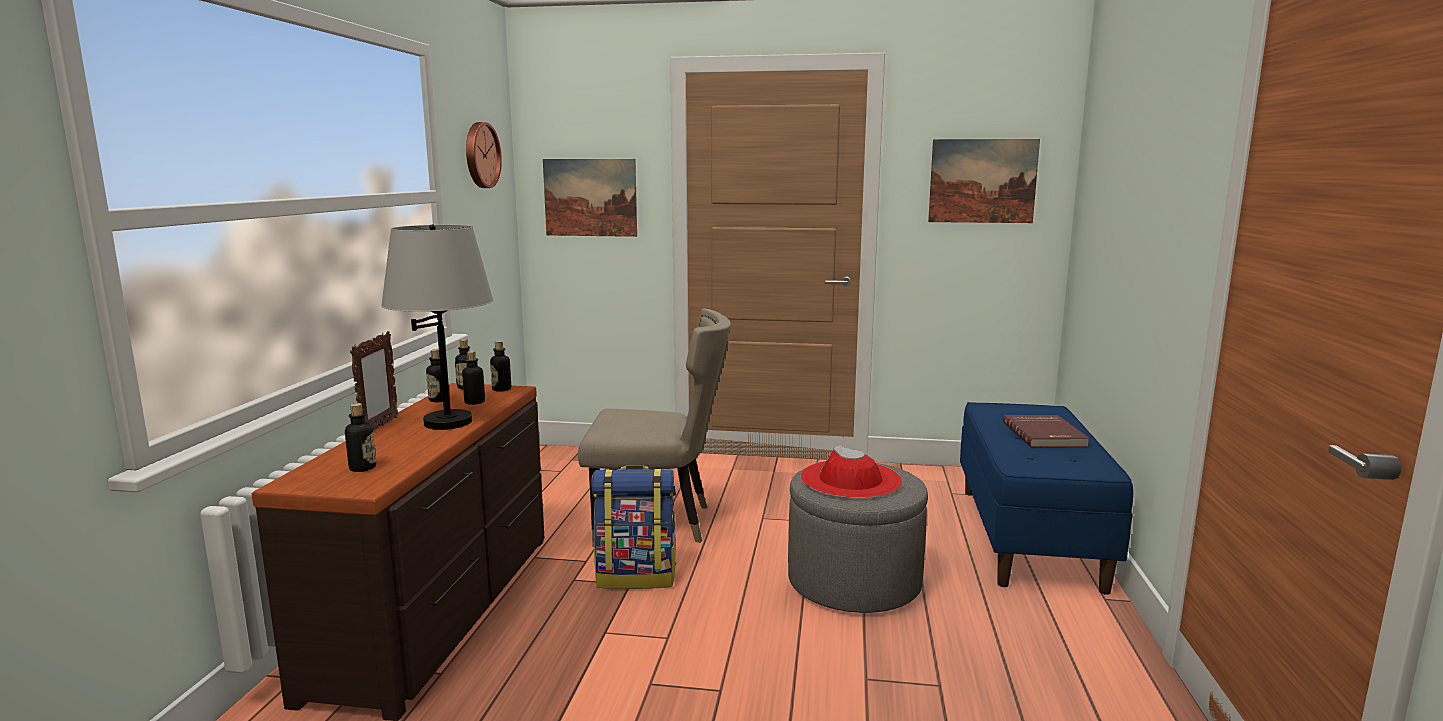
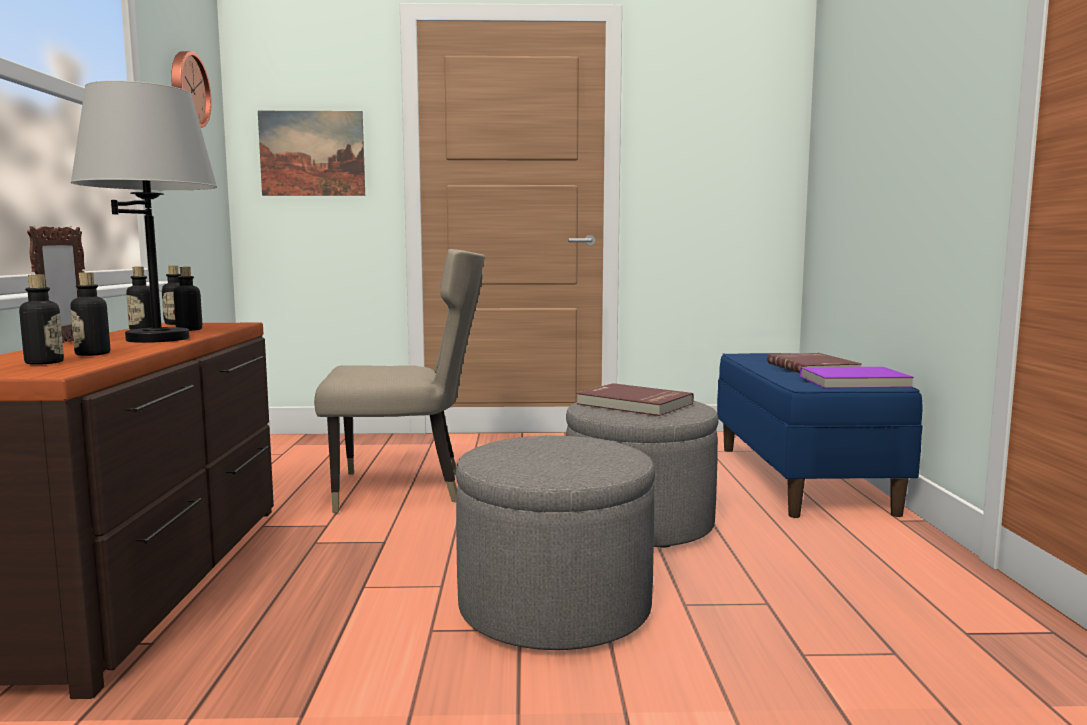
camera: 10 degrees left, 5 degrees down
(501, 389) = (221, 324): bottle -> bottle (92, 354)
(637, 576) = (391, 535): backpack -> none
(754, 671) = (554, 608): none -> grey ottoman
(850, 480) = (633, 404): red hat -> red book
(982, 181) = (721, 136): picture -> none
(1072, 463) = (855, 382): none -> purple book

